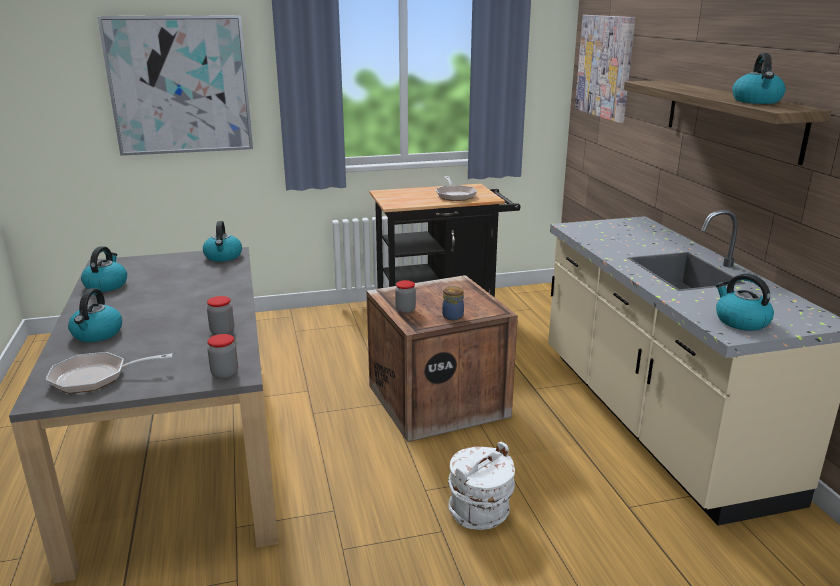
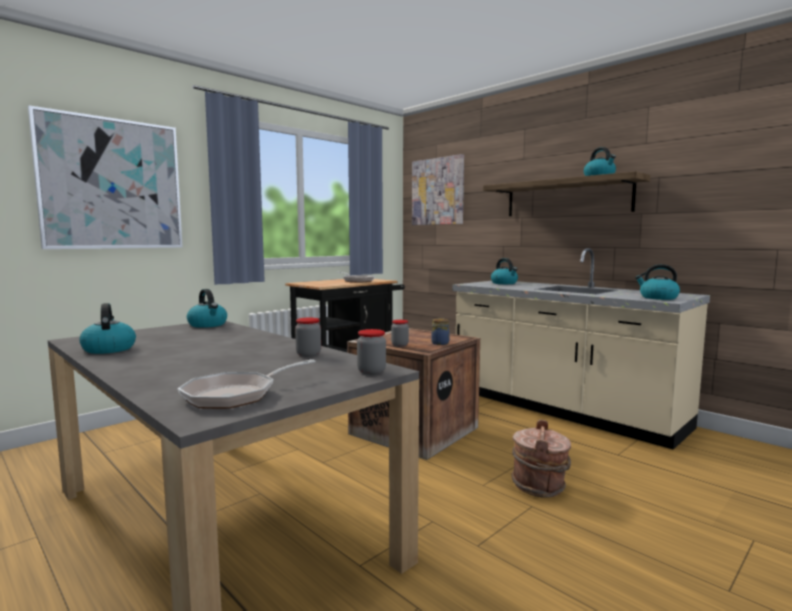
camera: 30 degrees left, 15 degrees down
(97, 334) = (170, 373): kettle -> kettle (504, 283)
(480, 512) = (539, 486): white bucket -> brown bucket

